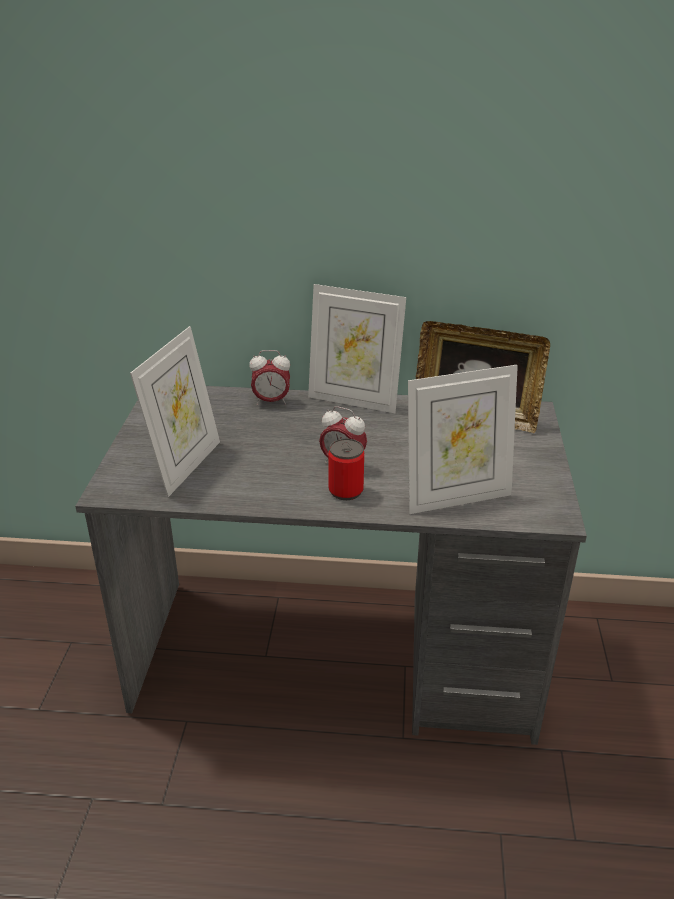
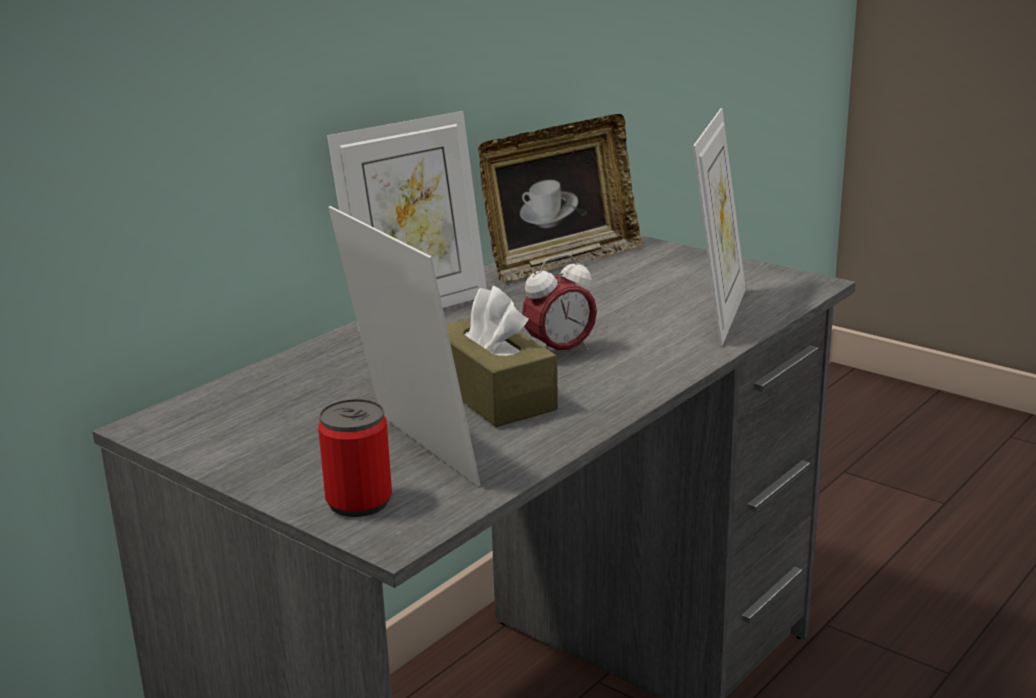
camera: 55 degrees left, 10 degrees down
(270, 463) = (493, 394): none -> brown tissue box
(271, 401) = (329, 355): alarm clock -> none
(346, 491) = (627, 366): can -> can (359, 502)

